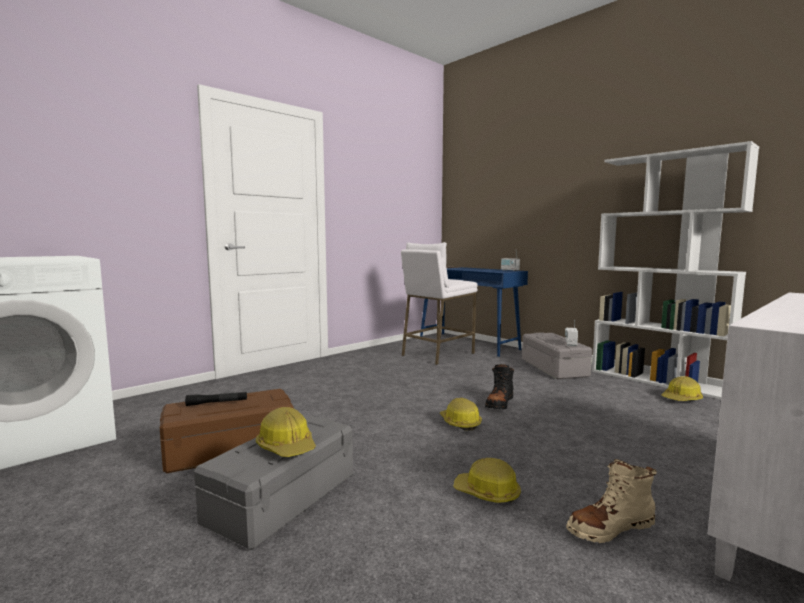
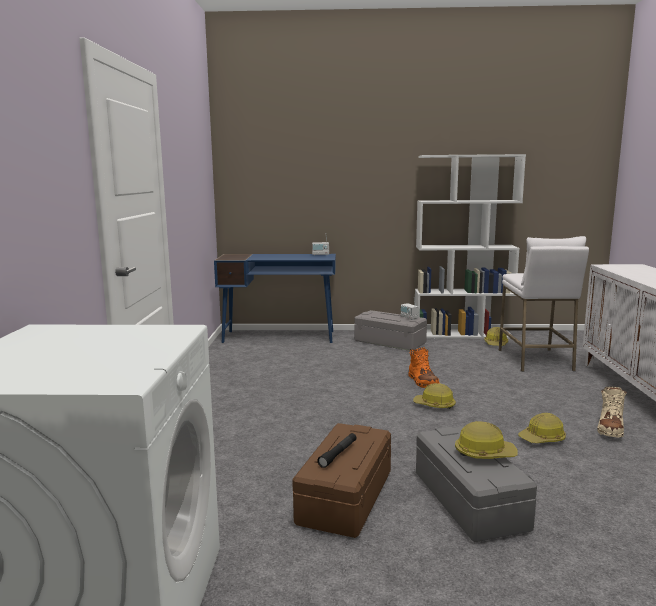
camera: 45 degrees left, 5 degrees up
(437, 354) = (281, 355): white stool -> white stool (535, 360)
(499, 403) = (422, 382): black boot -> orange boot

